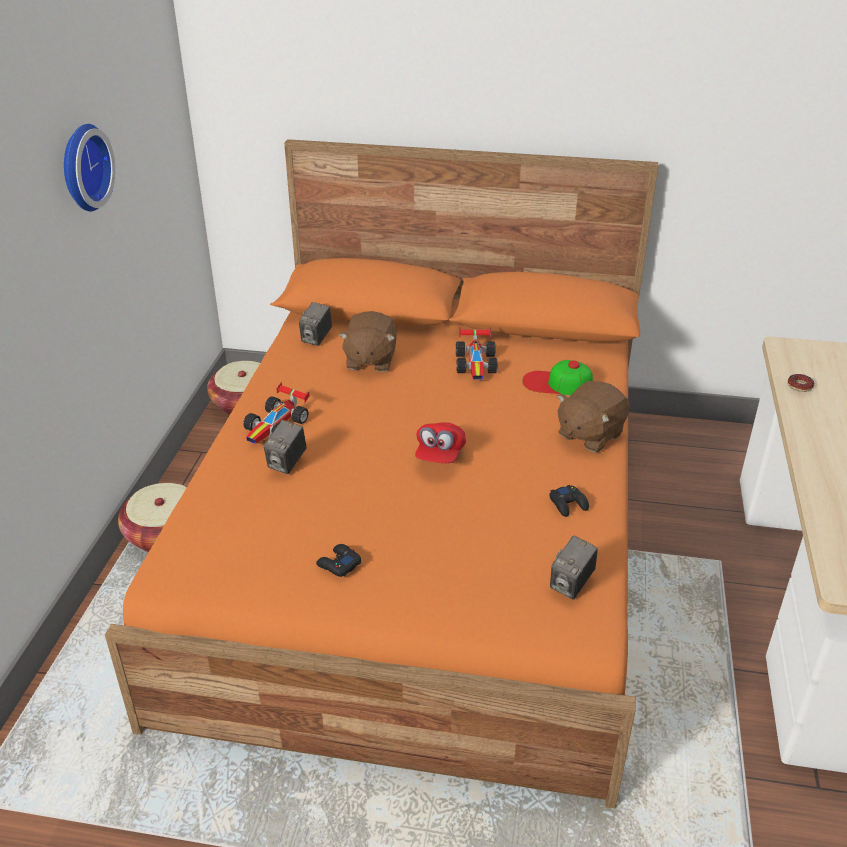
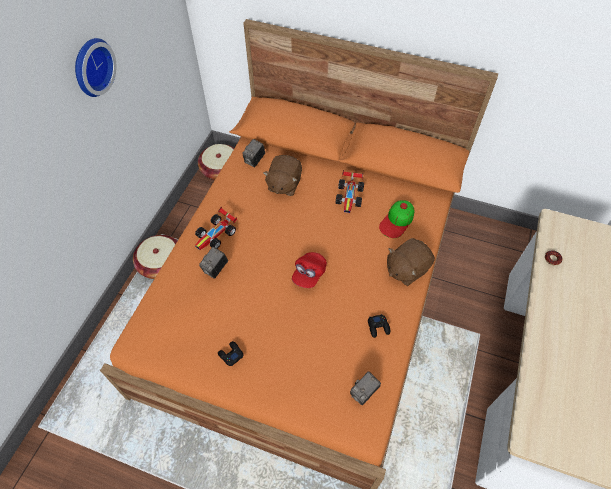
camera: 10 degrees right, 20 degrees up
(557, 383) = (397, 221): cap -> cap turned 75 degrees counterclockwise

